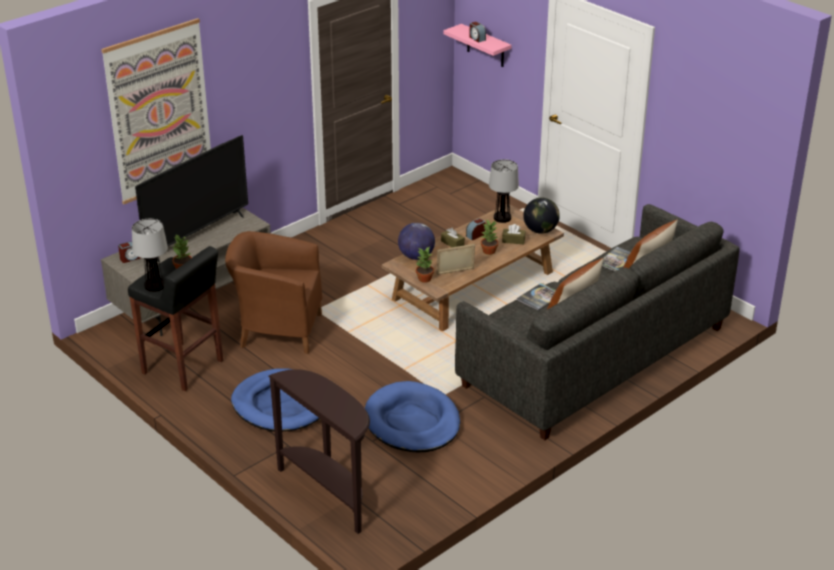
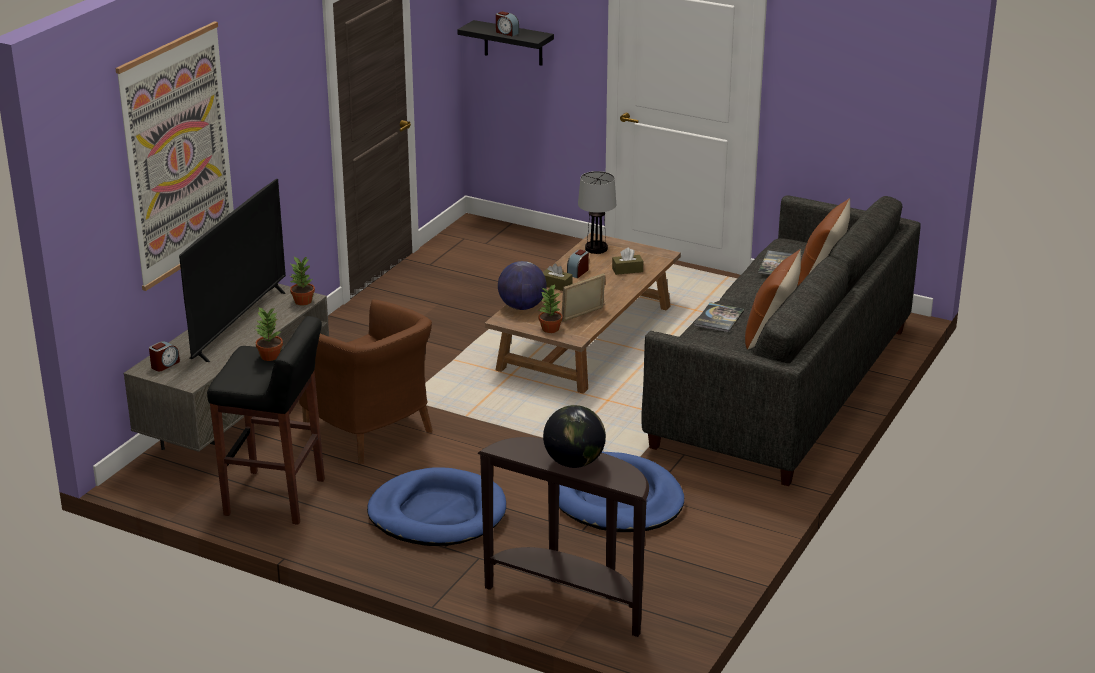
camera: 20 degrees left, 5 degrees down
(155, 285) = (246, 381): table lamp -> none
(277, 330) = (372, 431): brown armchair -> brown armchair turned 120 degrees counterclockwise
(485, 46) = (513, 43): pink shelf -> black shelf
(489, 251) = (607, 286): potted plant -> potted plant (303, 301)
(540, 230) = (652, 254): globe -> globe (574, 462)

